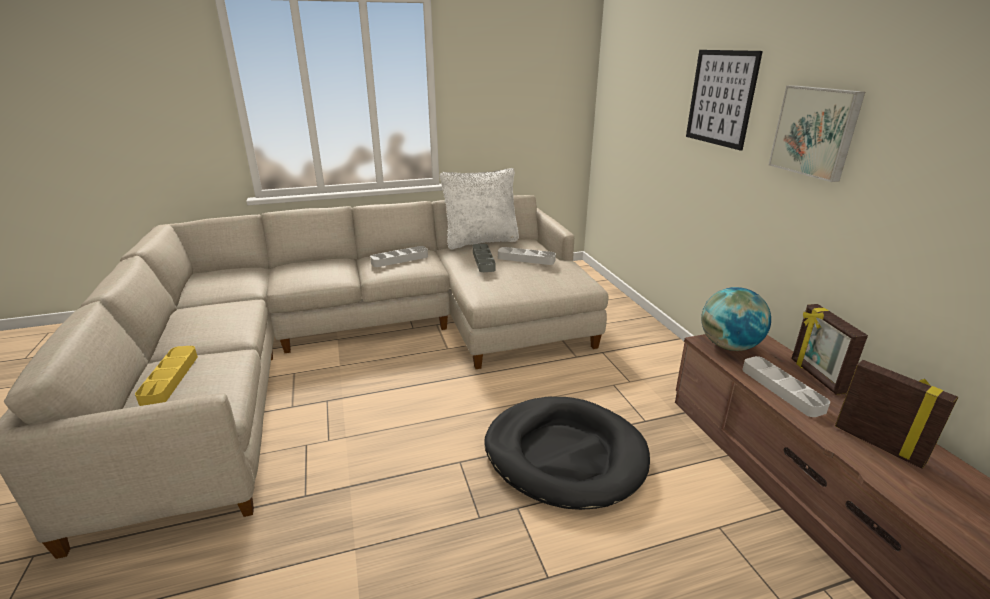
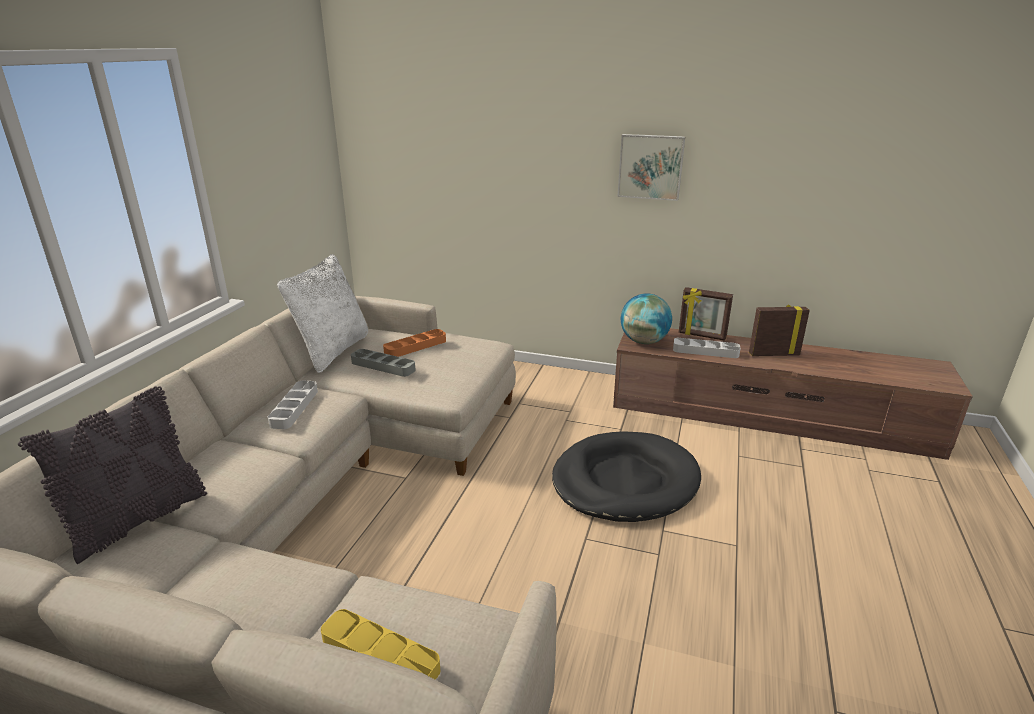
camera: 55 degrees left, 0 degrees up
(259, 271) = (138, 519): none -> black pillow
(526, 259) = (415, 347): grey tray -> orange tray
(721, 98) = (545, 147): picture -> none

